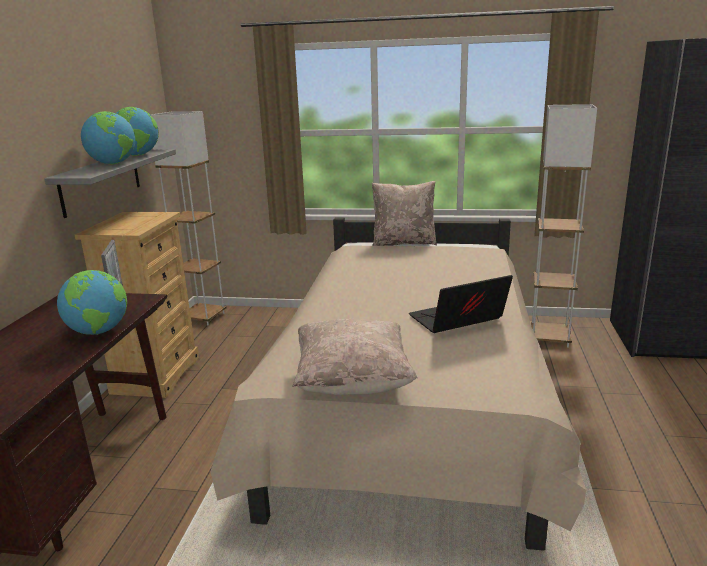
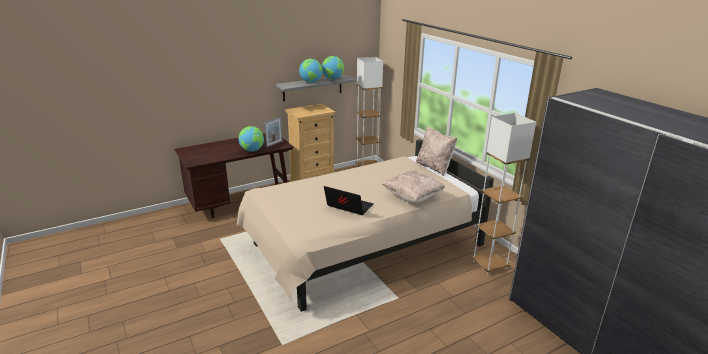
camera: 50 degrees right, 5 degrees up
(353, 382) = (272, 204): beige pillow -> beige pillow (412, 197)

